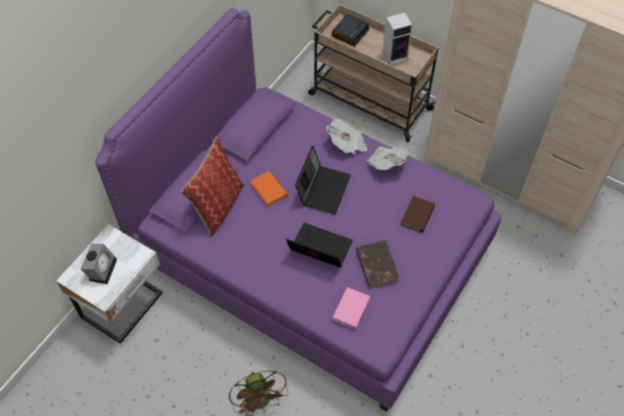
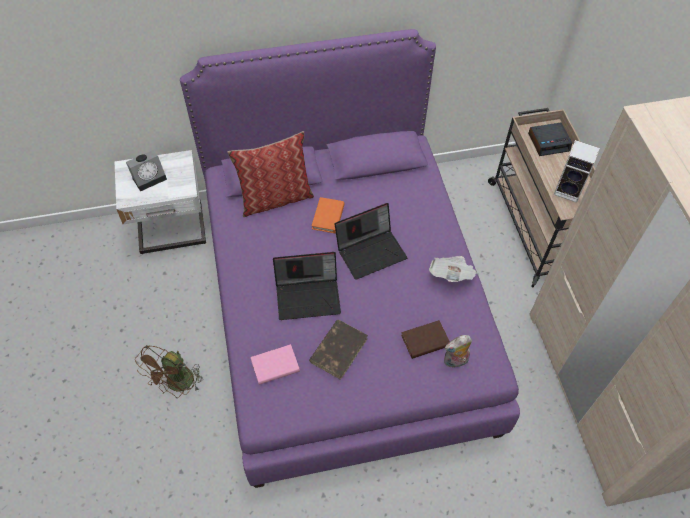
camera: 45 degrees right, 0 degrees up
(318, 249) = (309, 295): laptop -> laptop turned 105 degrees clockwise
(347, 144) = (436, 232): newspaper -> none
(447, 212) = (455, 361): none -> plush toy

